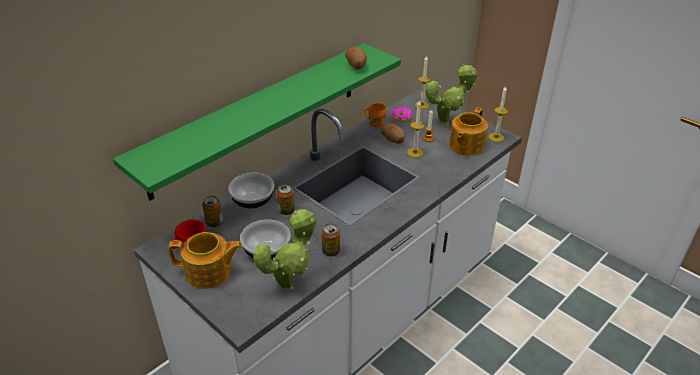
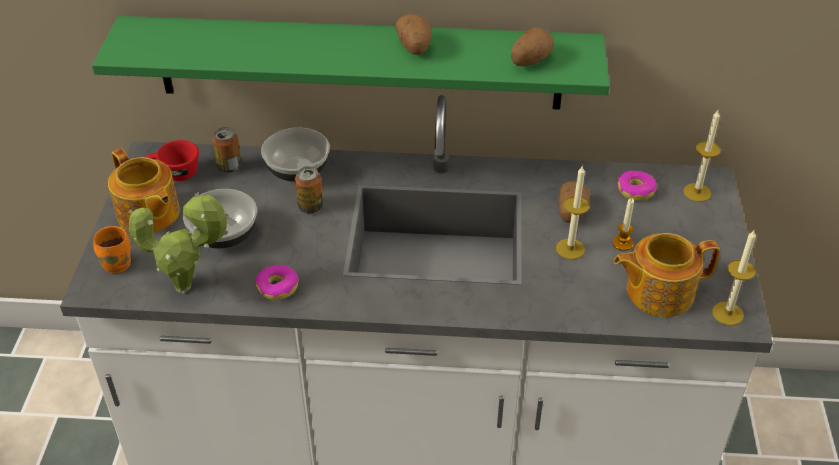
camera: 50 degrees right, 5 degrees up
(301, 87) = (414, 47): none -> potato
(331, 251) = (278, 287): can -> donut
(376, 123) = (587, 175): orange mug -> orange mug (118, 263)
(447, 122) = (691, 240): potted plant -> none

